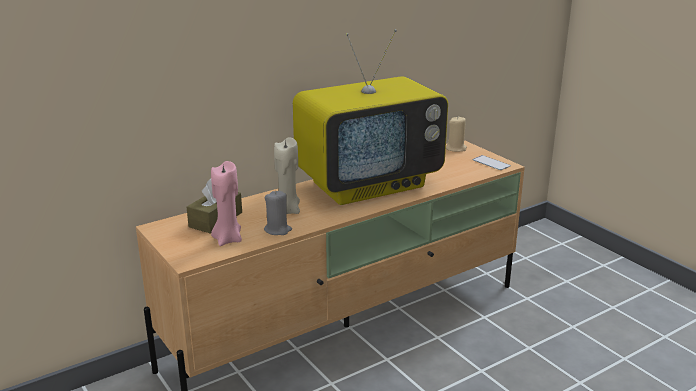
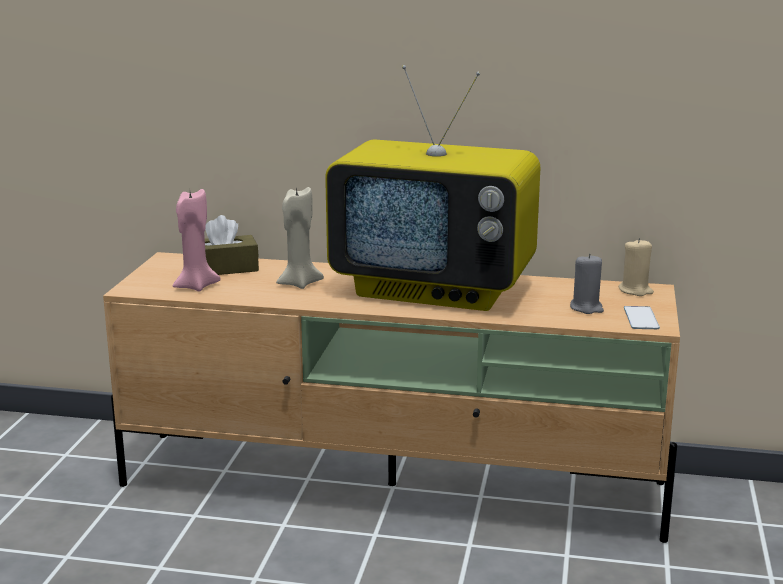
camera: 45 degrees right, 5 degrees down
(278, 230) = (252, 295): grey candle -> grey candle (586, 308)

